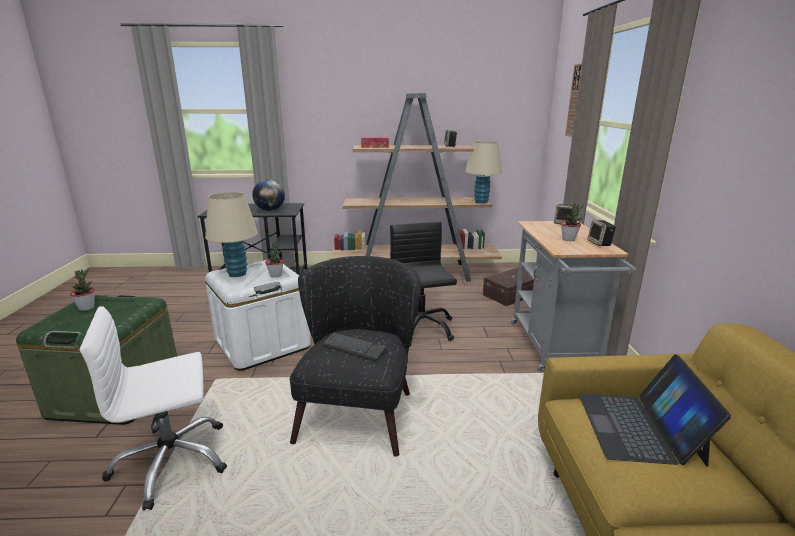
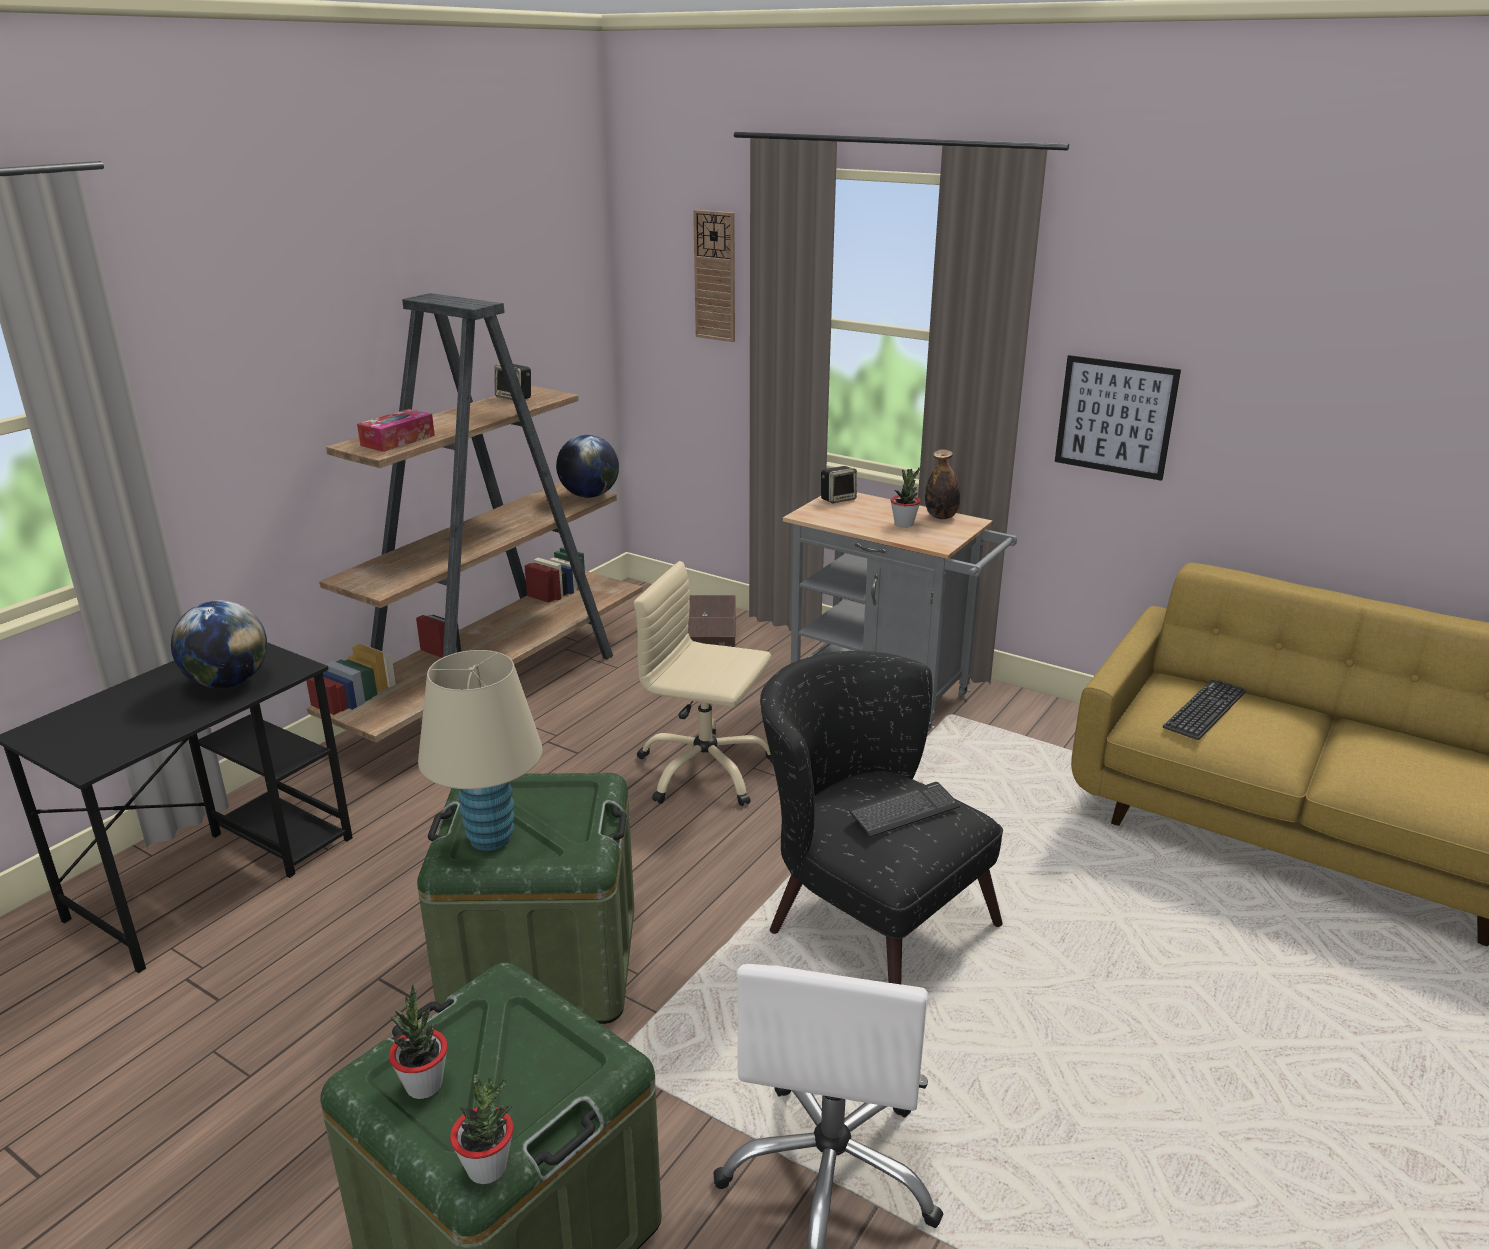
camera: 55 degrees left, 5 degrees up
(262, 343) = (541, 962): white storage box -> green storage box
(276, 275) = (563, 797): potted plant -> potted plant (487, 1168)
(420, 328) = (705, 770): black office chair -> beige office chair
(481, 202) = (589, 495): beige table lamp -> globe
(600, 243) = (941, 516): speaker -> bottle
(639, 427) = (1204, 710): laptop -> keyboard
(727, 190) = (1115, 417): none -> picture

